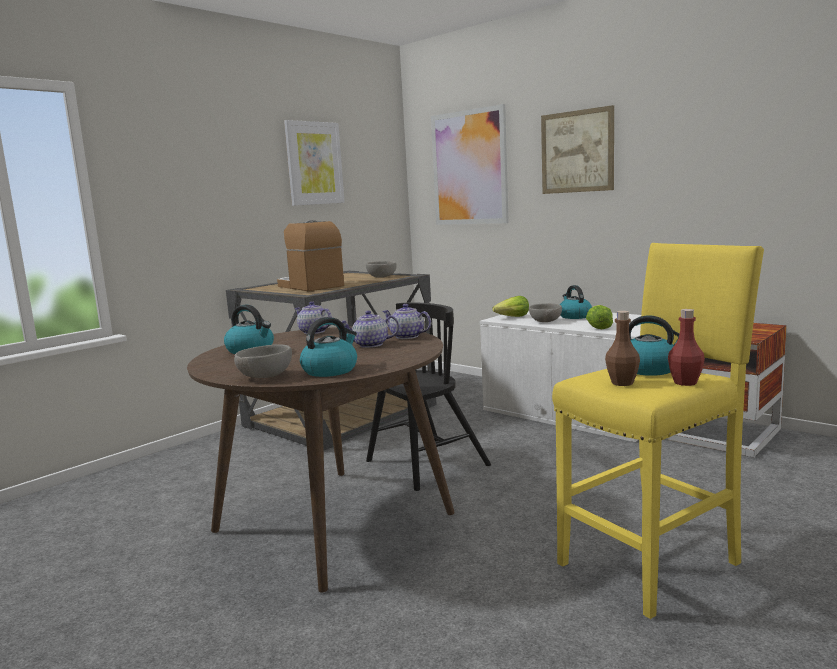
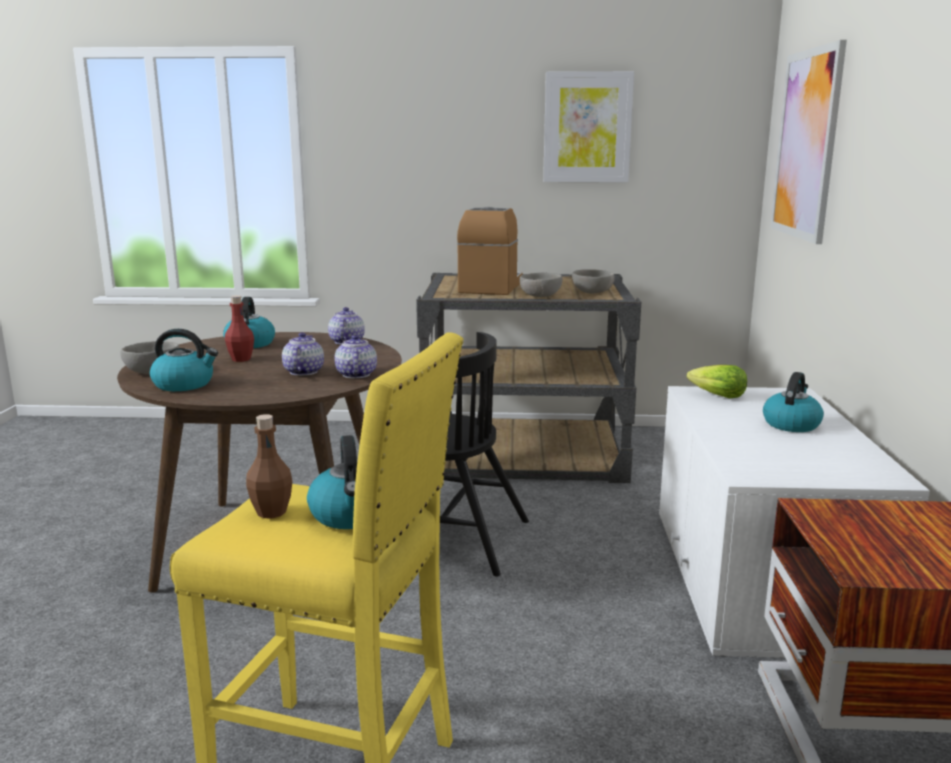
camera: 50 degrees right, 5 degrees up
(370, 345) = (303, 372): teapot -> teapot turned 45 degrees clockwise
(546, 321) = (726, 417): grey bowl -> grey bowl (541, 296)
(577, 151) = (894, 135): picture -> none
(598, 327) = (745, 452): lettuce -> none
(685, 382) = (294, 546): red bottle -> red bottle (241, 359)

